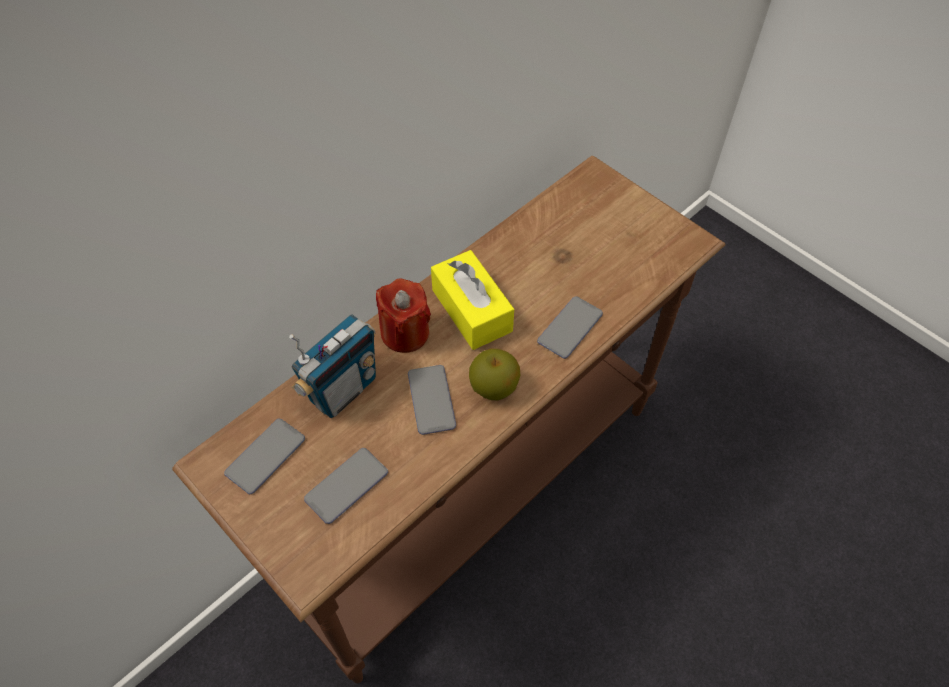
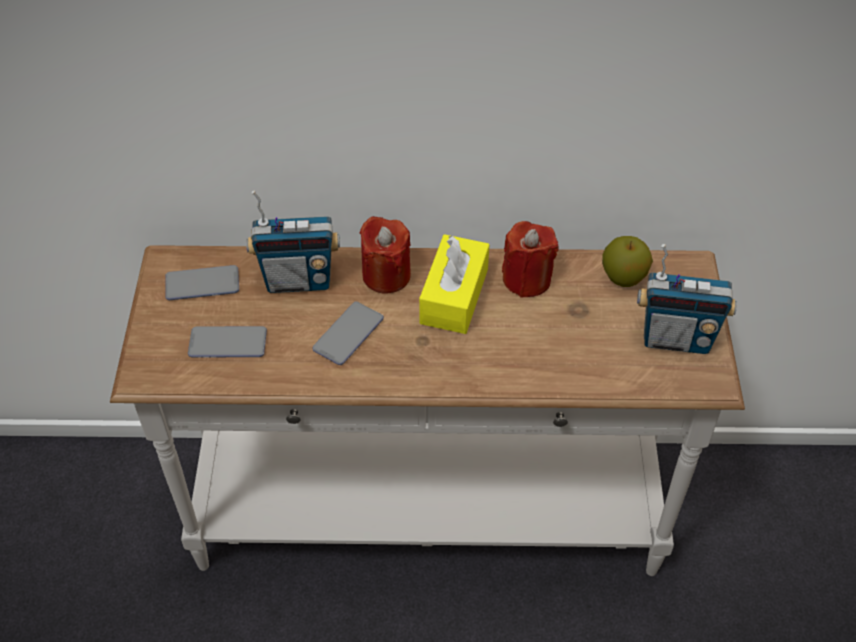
camera: 45 degrees right, 5 degrees down
(474, 498) = (428, 517): brown console table -> white console table
(493, 387) = (402, 361): apple -> apple (623, 277)
(505, 260) = (527, 279): none -> red candle
(570, 328) = (513, 366): phone -> none
(641, 229) = (676, 339): none -> radio

